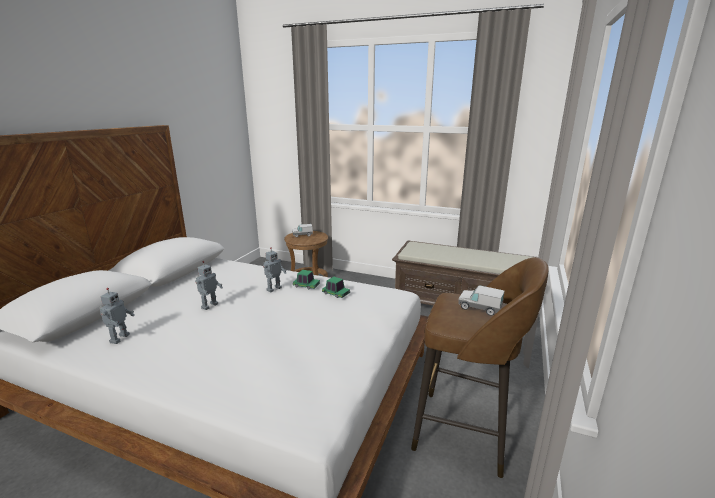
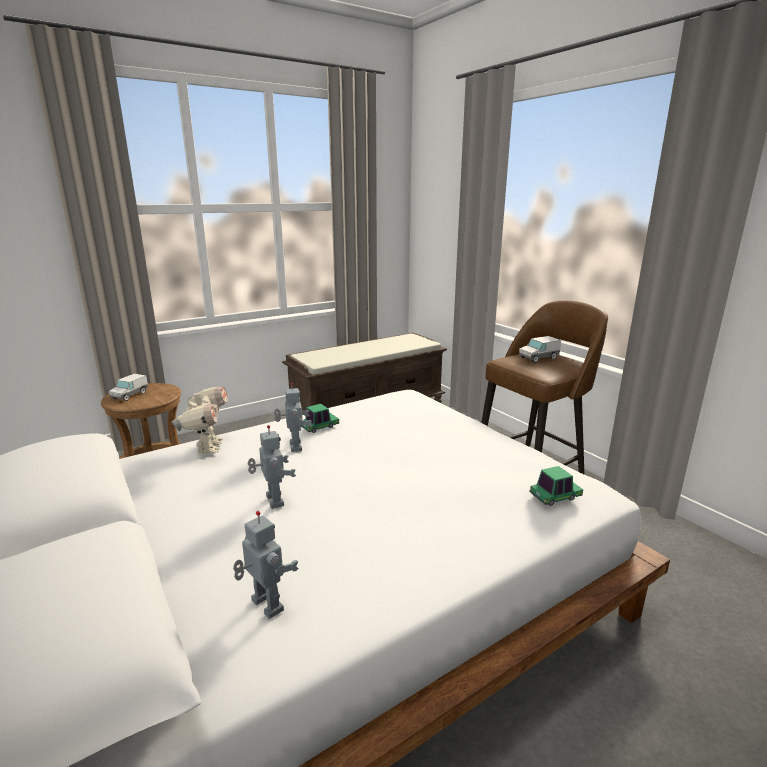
camera: 55 degrees left, 0 degrees up
(253, 271) = (207, 448): none -> toy robot
(336, 294) = (365, 418): toy car -> toy car (555, 496)

